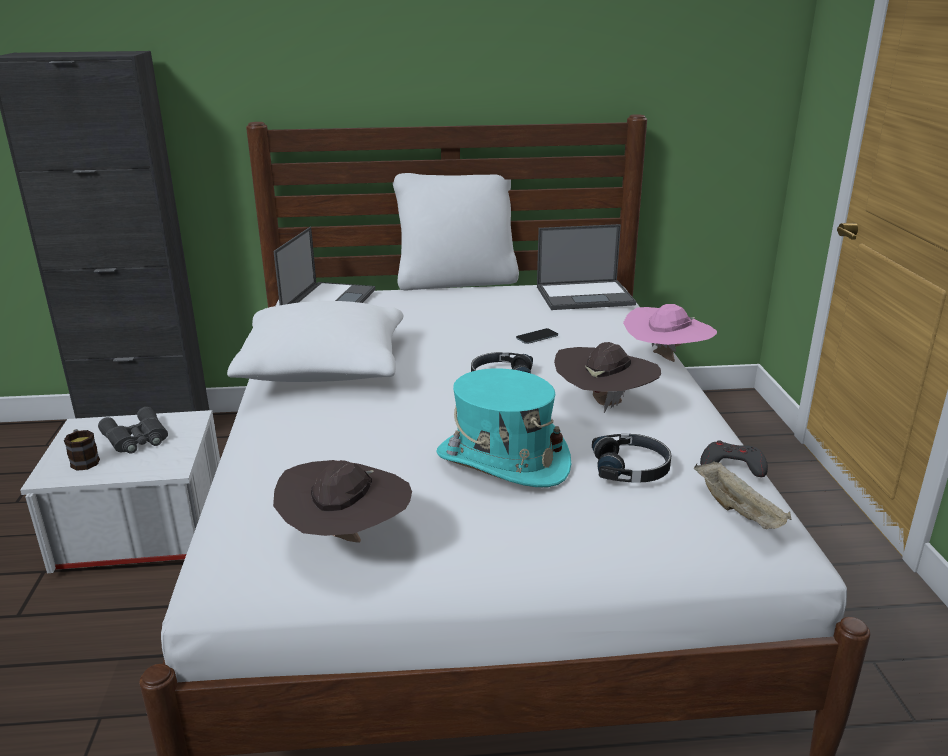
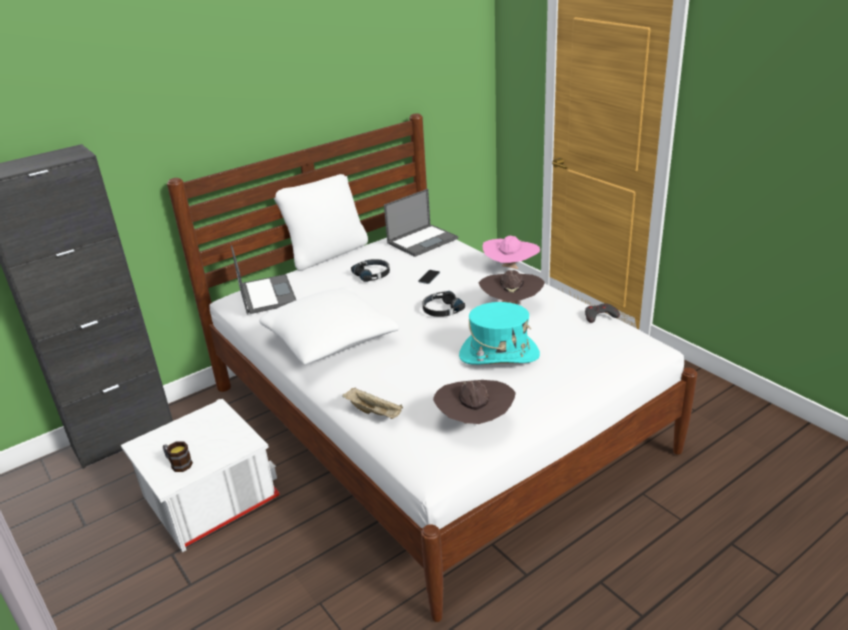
camera: 30 degrees left, 5 degrees up
(136, 438) = (195, 436): grey binoculars -> none
(631, 468) = (560, 335): black headphones -> black headphones (372, 274)
(739, 512) = (624, 337): beige tray -> beige tray (374, 412)

